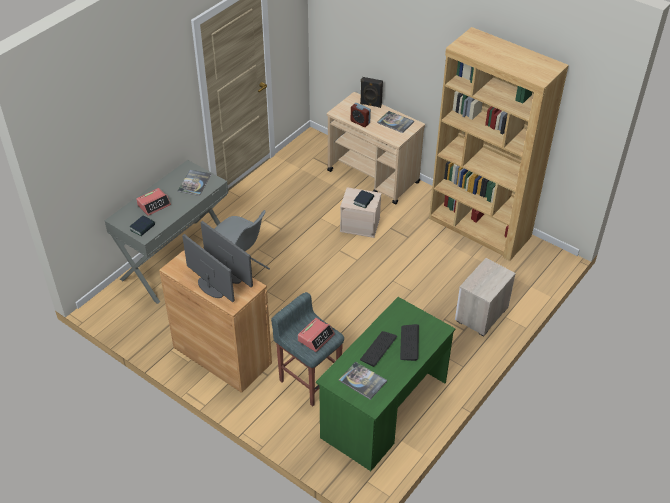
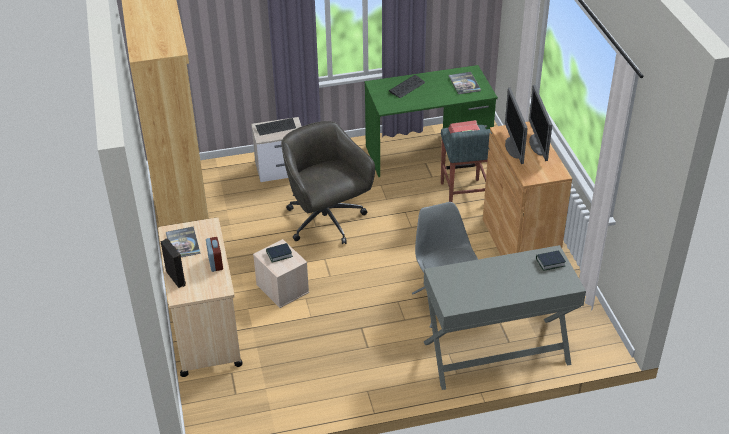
camera: 140 degrees left, 5 degrees down
(154, 205) = (521, 281): alarm clock -> none
(194, 183) = (460, 283): book -> none
(378, 349) = (433, 94): keyboard -> keyboard (276, 127)
(389, 288) = (326, 222): none -> grey office chair

